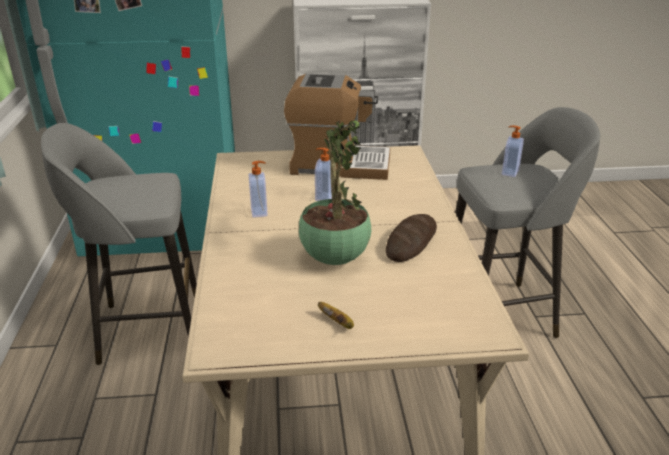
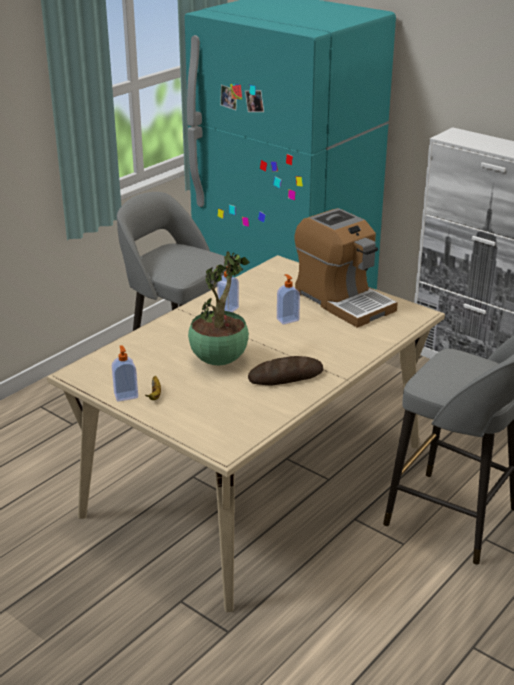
camera: 45 degrees right, 0 degrees up
(509, 172) = (472, 368): soap dispenser -> soap dispenser (126, 395)

